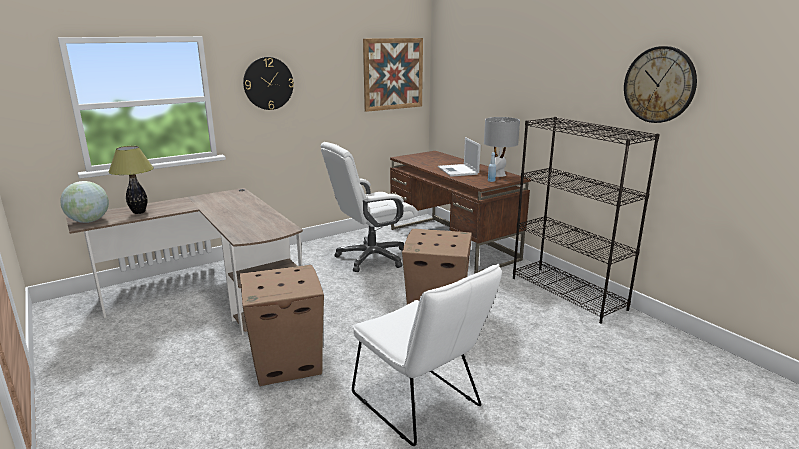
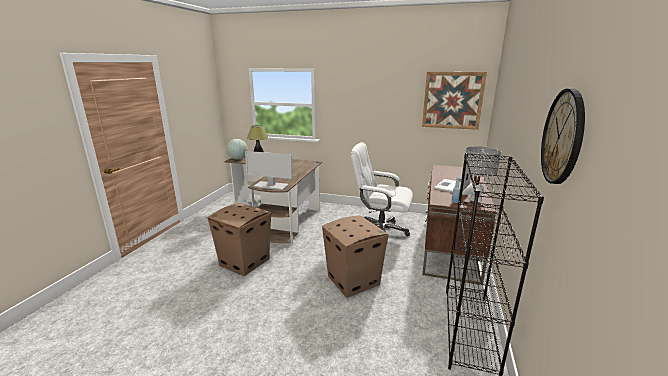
camera: 50 degrees right, 0 degrees up
(264, 232) = (270, 186): none -> monitor
(268, 83) = (350, 99): wall clock -> none
(421, 405) = (245, 322): white chair -> none

